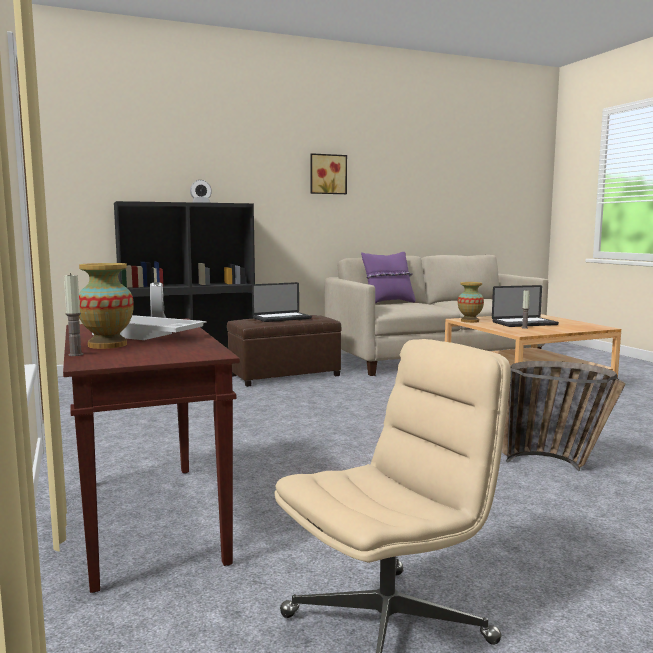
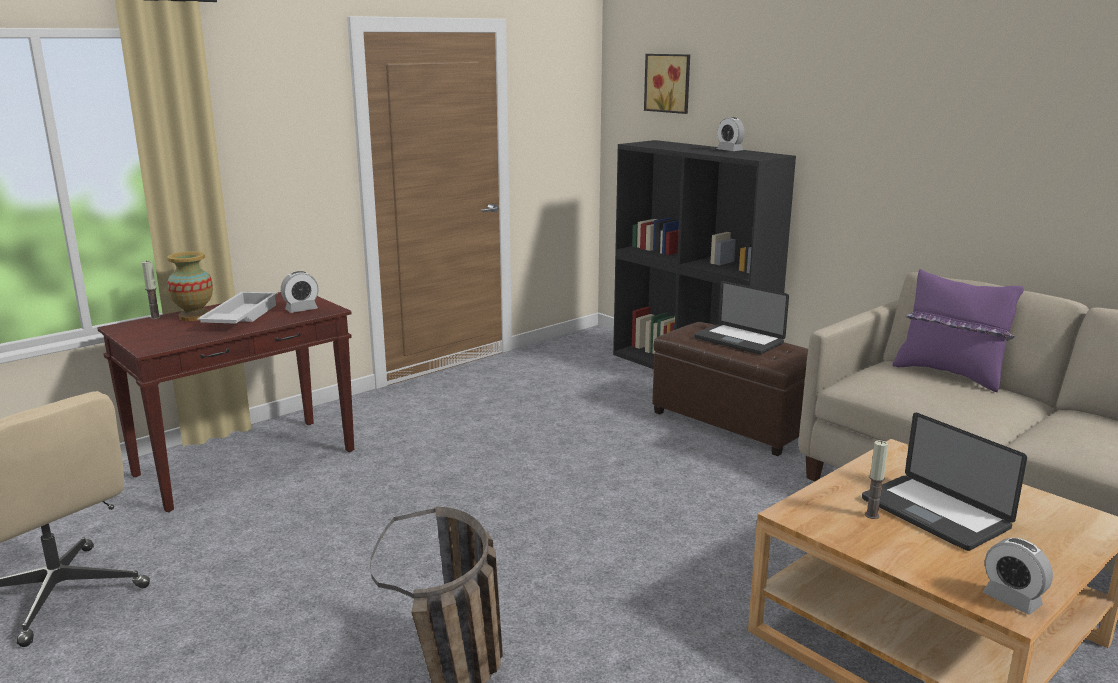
camera: 70 degrees right, 10 degrees up
(327, 174) = (945, 111): picture -> picture (669, 83)
(470, 321) = (887, 460): vase -> none
(594, 326) = (1012, 600): none -> alarm clock

